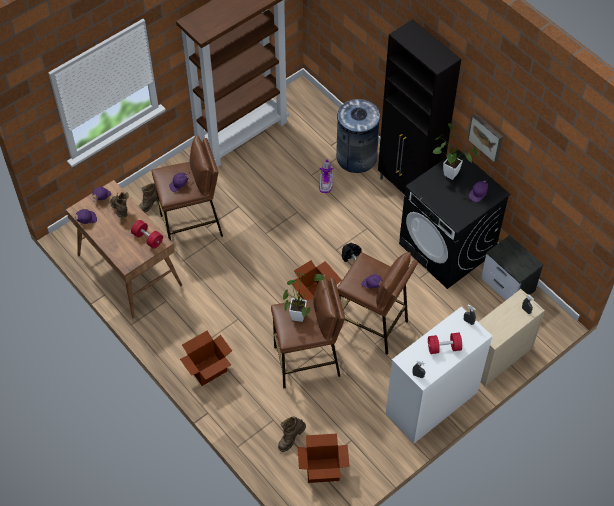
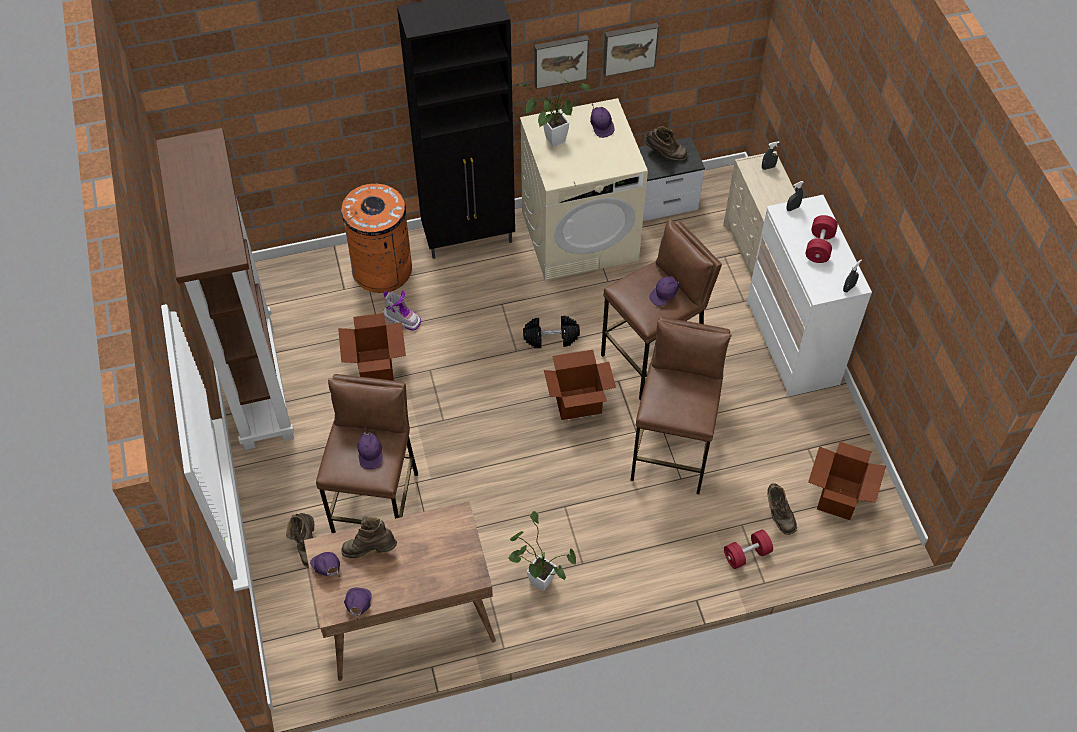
camera: 65 degrees left, 0 degrees up
(147, 238) = (442, 531): red dumbbell -> red dumbbell (746, 554)
(208, 370) = (629, 574): cardboard box -> cardboard box (376, 367)
(298, 313) = (669, 392): potted plant -> potted plant (537, 579)
(356, 157) = (382, 269): grey trash can -> orange trash can
(447, 248) = (580, 236): black washing machine -> beige washing machine
(516, 255) = (665, 154): none -> brown boot
(523, 169) = (629, 47): none -> picture

